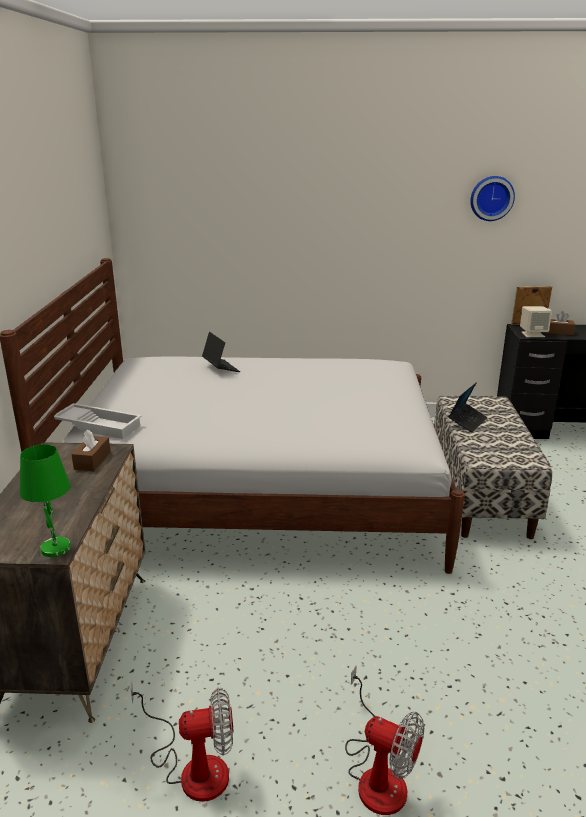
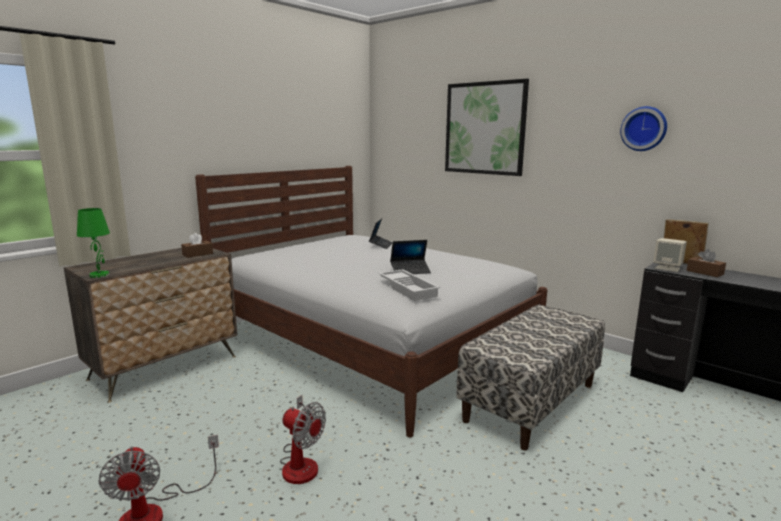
camera: 40 degrees right, 10 degrees down
(99, 425) = (260, 252): white tray -> white tray (409, 289)
(193, 767) = (101, 445): fan -> fan (301, 462)
(306, 196) = (484, 128): none -> picture
(467, 421) = (526, 323): laptop -> laptop (410, 271)

